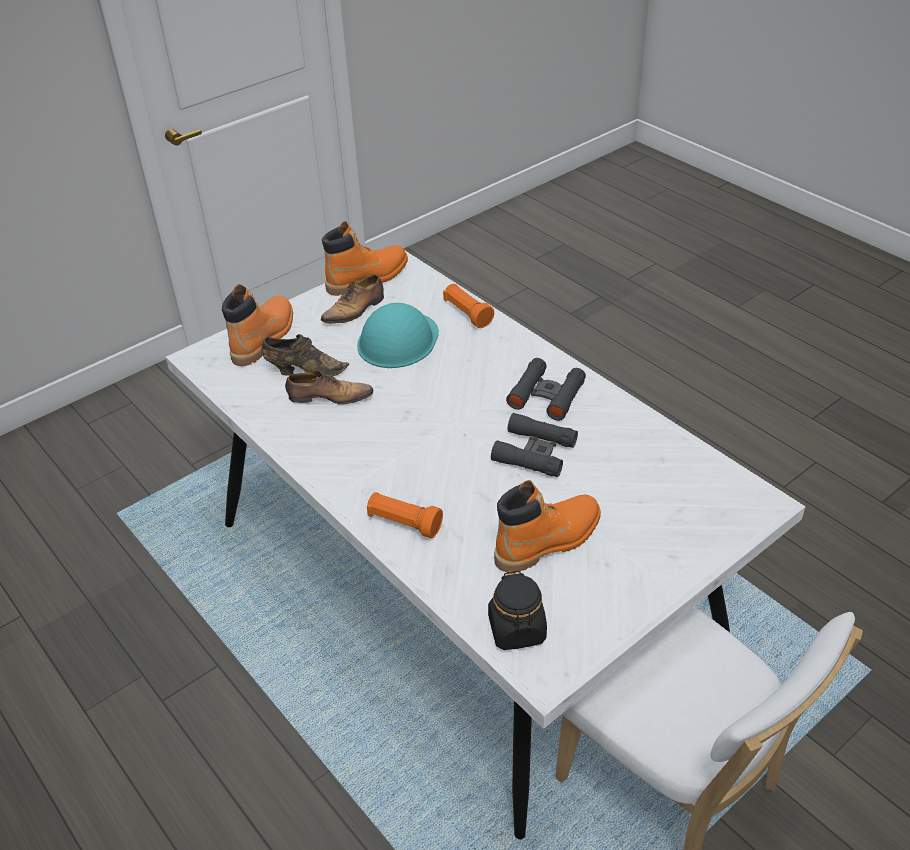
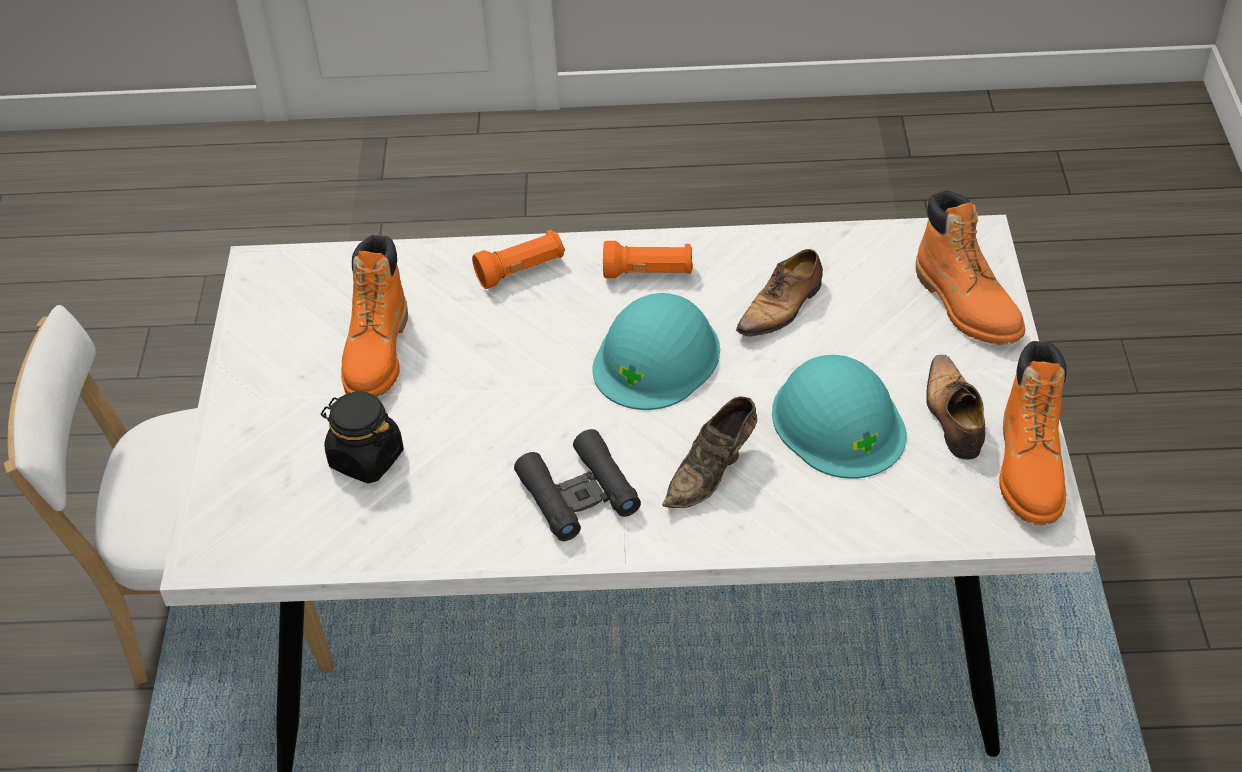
camera: 130 degrees right, 5 degrees up
(304, 371) = (856, 309): brown shoe -> brown shoe (713, 472)
(419, 422) = (656, 357): none -> turquoise hard hat
(467, 314) = (830, 524): orange flashlight -> orange flashlight (649, 273)
(517, 630) = (317, 275): black jar -> black jar (366, 458)
(534, 452) = (501, 421): black binoculars -> none

